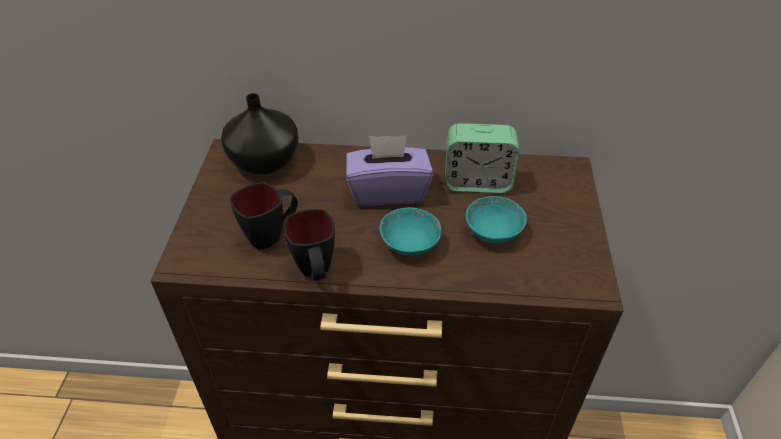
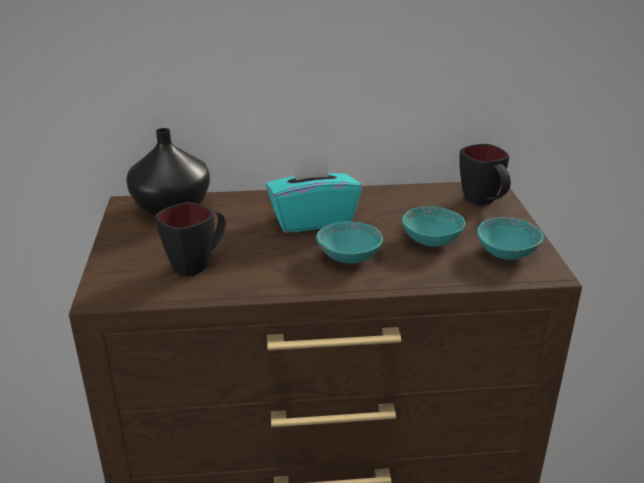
camera: 10 degrees left, 15 degrees down
(315, 272) = (256, 288): black mug -> black mug (483, 203)
(388, 191) = (312, 219): purple tissue box -> turquoise tissue box
(477, 182) = (402, 206): alarm clock -> none
(561, 258) = (506, 253): none -> turquoise bowl

